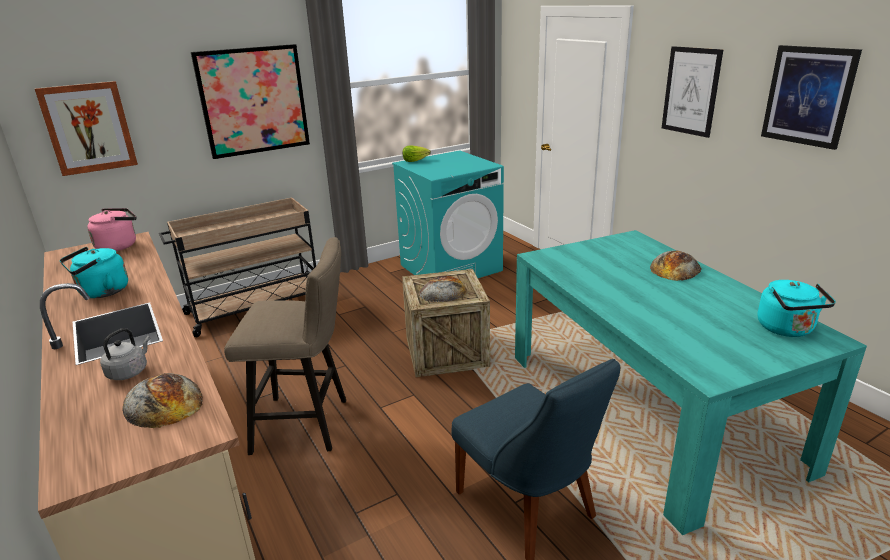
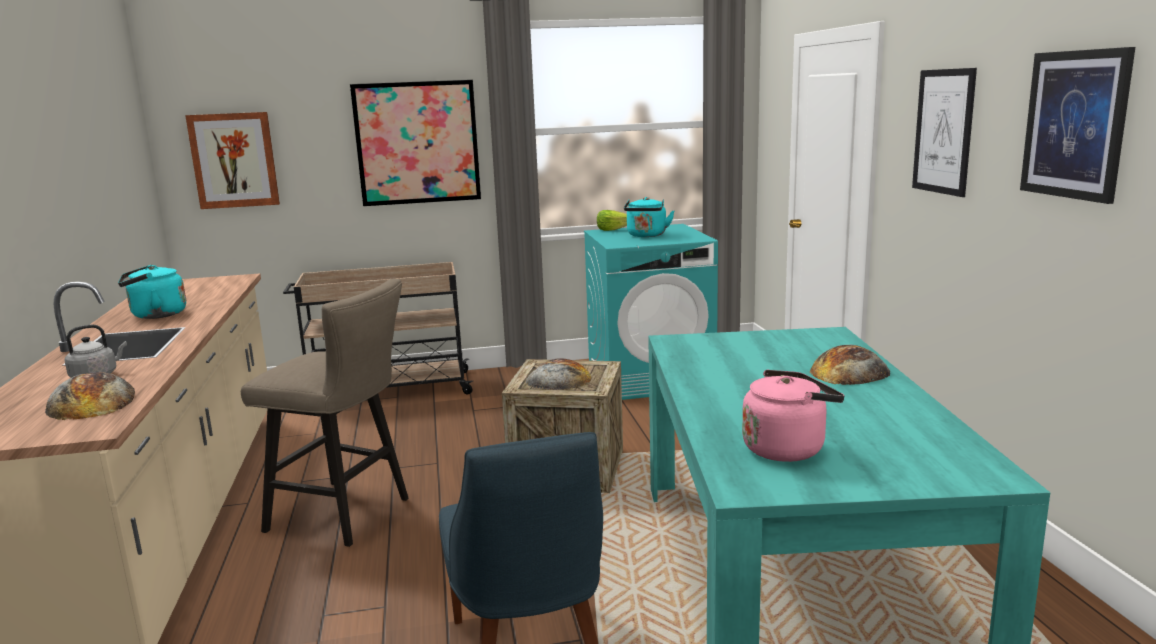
camera: 20 degrees right, 10 degrees down
(119, 246) = (219, 282): pink kettle -> pink kettle (787, 448)
(787, 329) = (936, 456): turquoise kettle -> turquoise kettle (646, 235)

